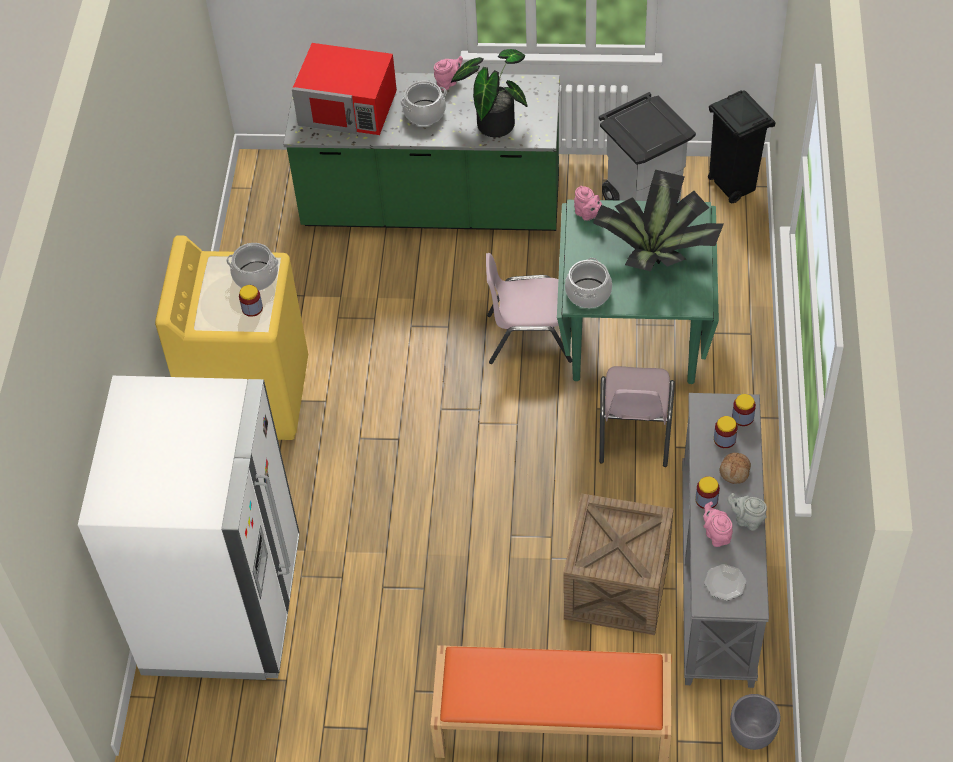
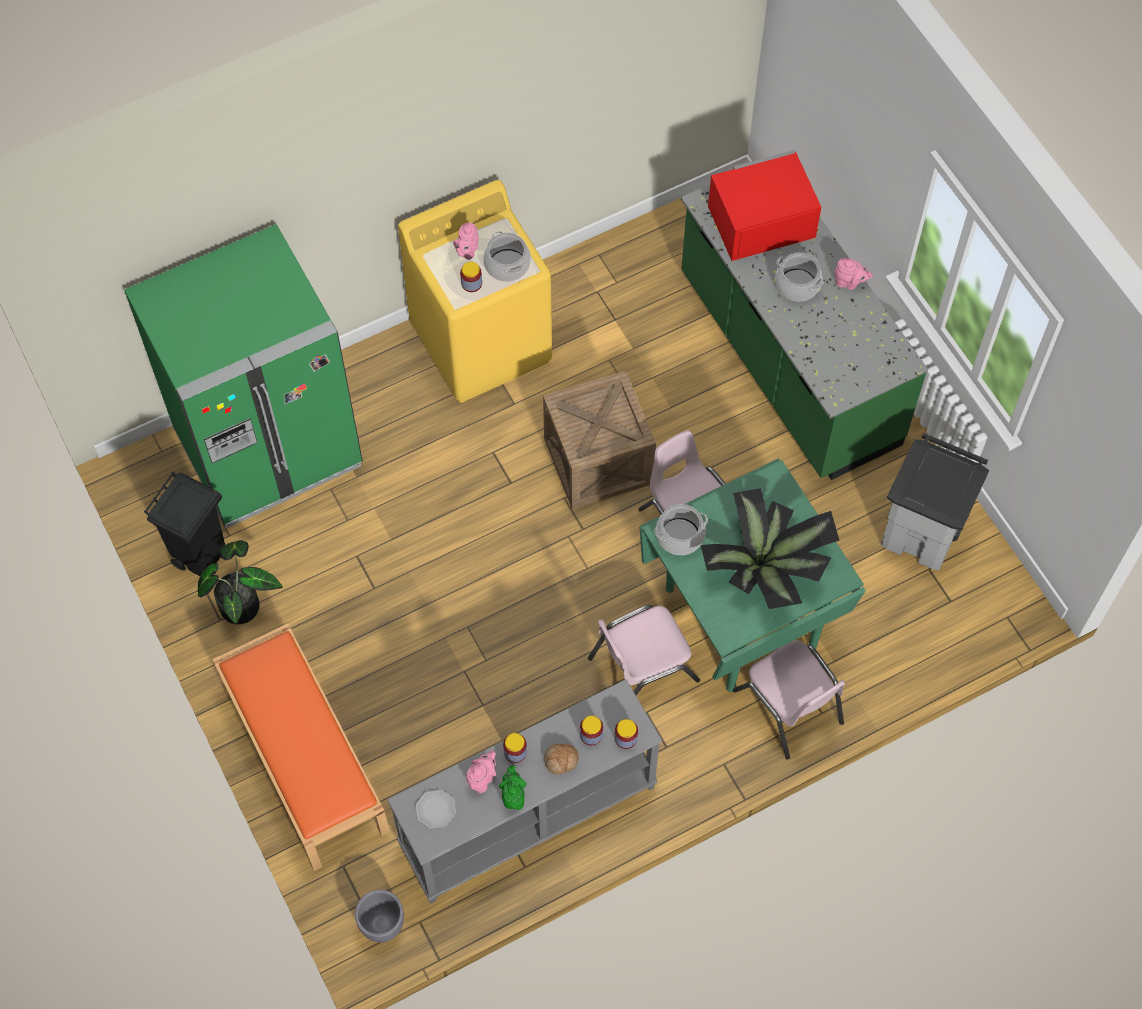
camera: 55 degrees right, 10 degrees up
(223, 606) = (269, 449): white fridge -> green fridge
(348, 107) = (760, 221): red microwave -> red microwave turned 90 degrees clockwise
(493, 121) = (826, 346): potted plant -> potted plant (242, 602)
(587, 214) = (774, 486): pink teapot -> pink teapot (467, 251)
(617, 587) = (465, 740): crate -> crate (598, 460)
(732, 186) = (998, 605): black trash can -> black trash can (201, 555)
(732, 351) = (788, 707): none -> pink chair
(747, 520) = (513, 796): grey teapot -> green teapot

